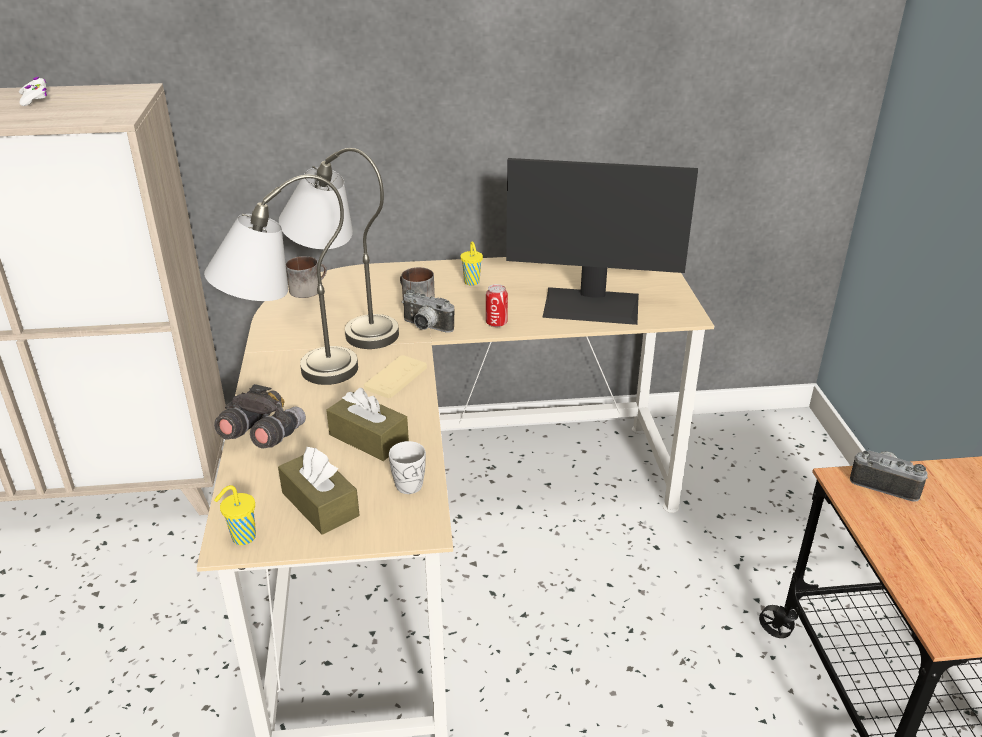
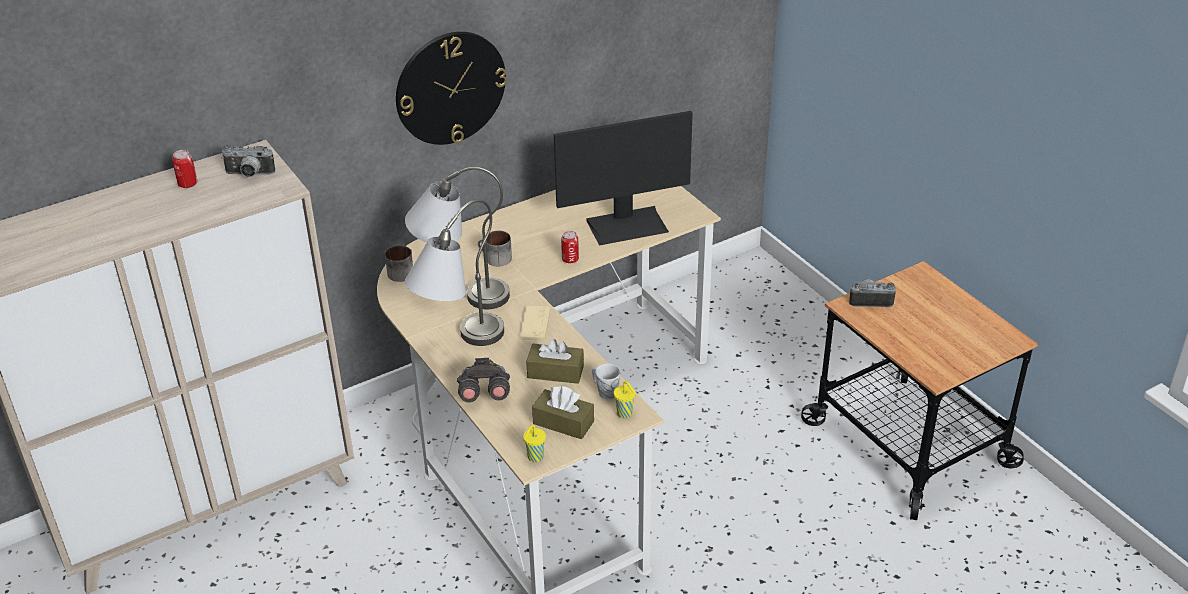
camera: 25 degrees left, 5 degrees up
(34, 98) = (188, 184): white game controller -> can
(409, 84) = (450, 88): none -> wall clock
(425, 328) = (522, 278): camera -> camera (249, 175)
(472, 282) = (524, 229): yellow cup -> yellow cup (625, 414)

